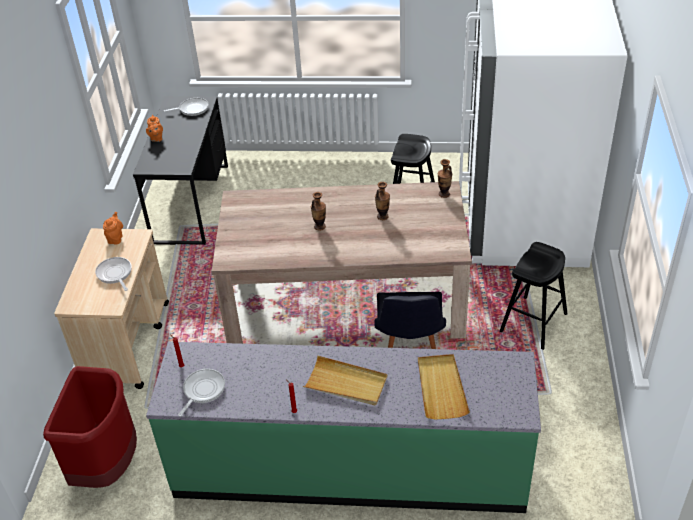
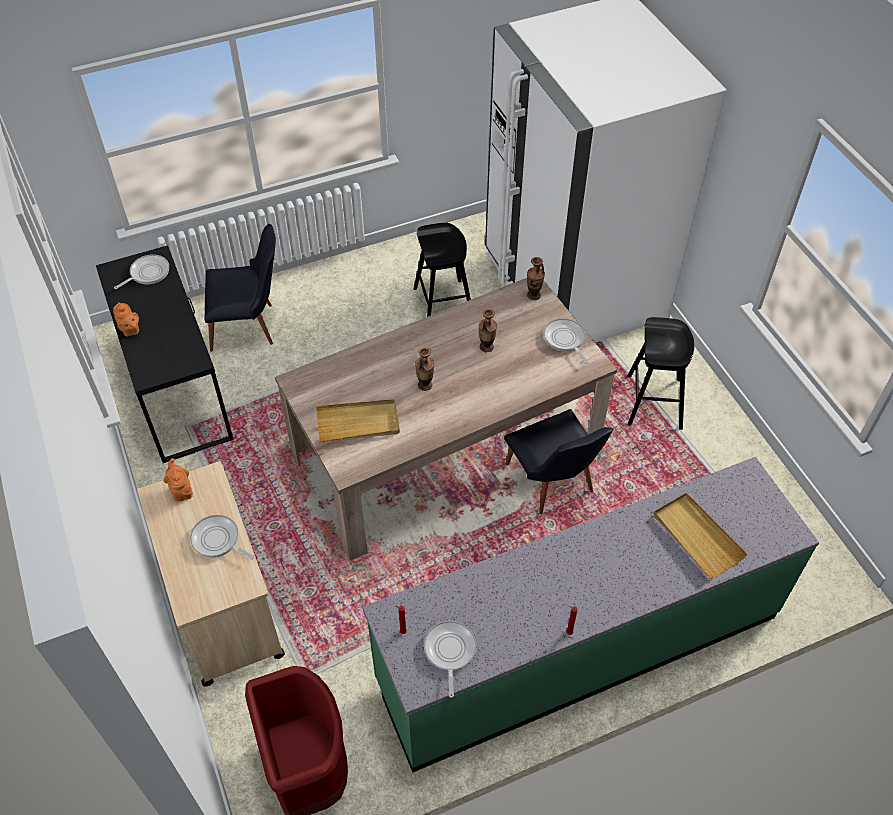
camera: 30 degrees left, 10 degrees up
(265, 179) = (250, 327): none -> black chair
(346, 383) = (599, 573): beige tray -> beige tray (358, 423)
(446, 229) = (565, 339): none -> frying pan

